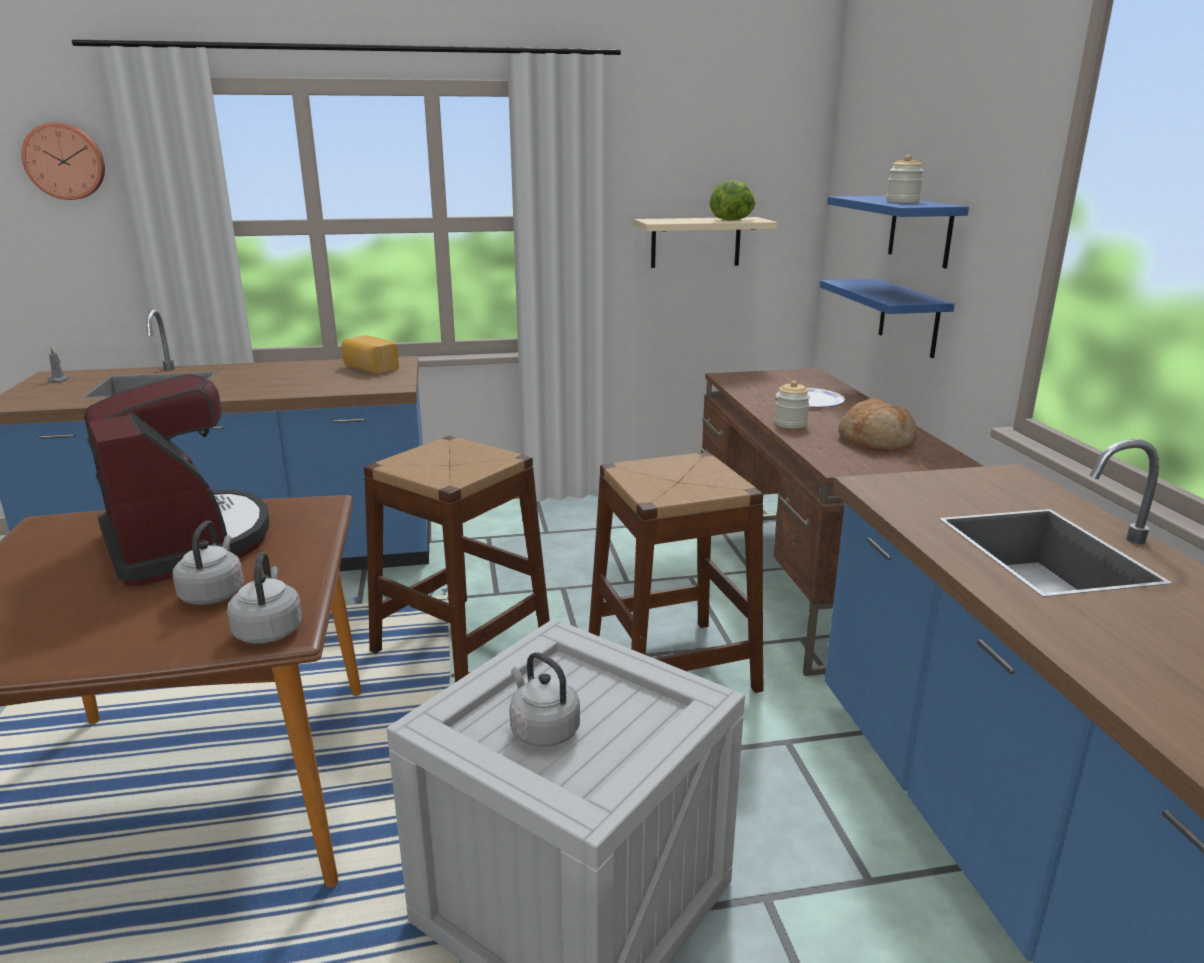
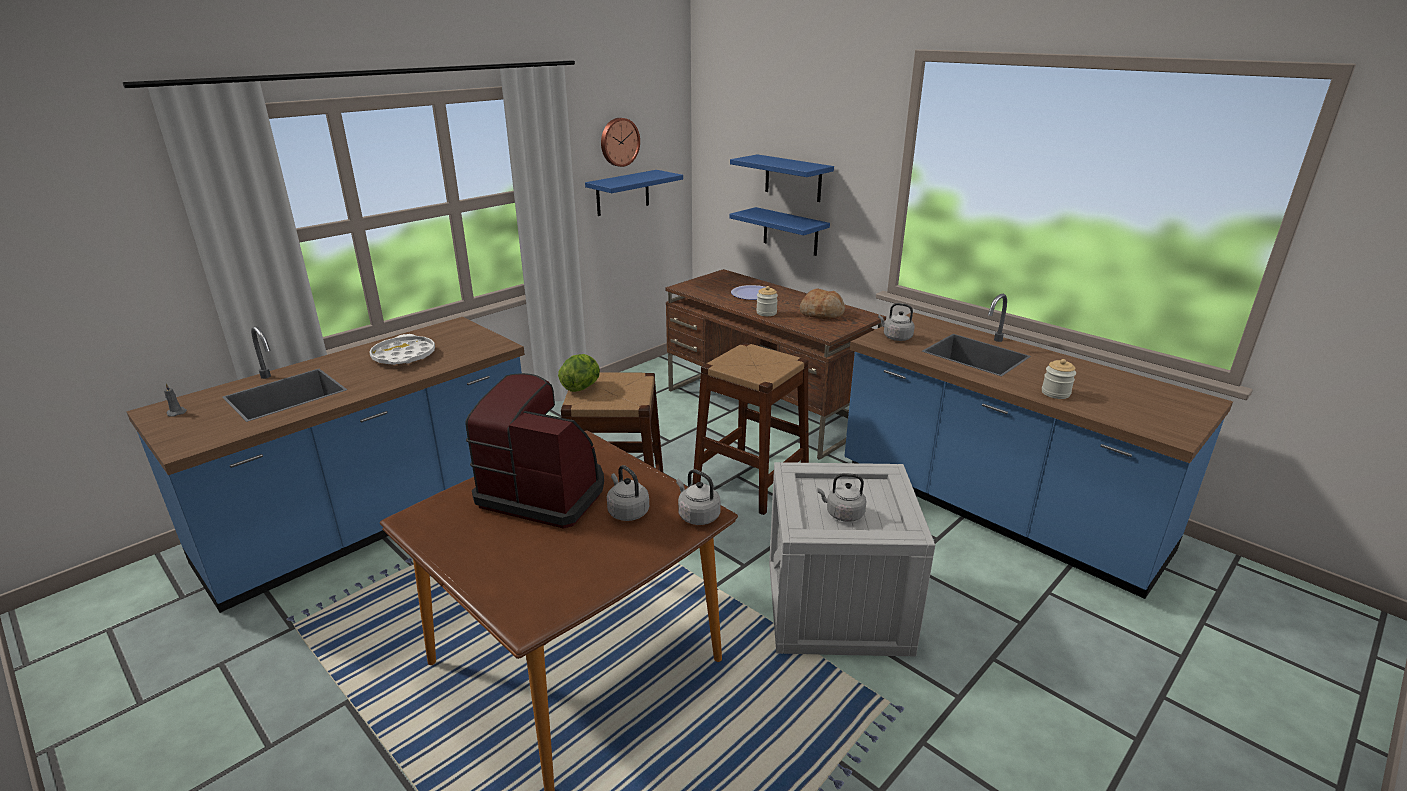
camera: 35 degrees left, 5 degrees up
(65, 161) = (110, 199): wall clock -> wall clock (619, 142)
(297, 376) = (404, 356): none -> white tray
(369, 368) = (448, 335): bread -> none
(695, 242) = (622, 193): beige shelf -> blue shelf
(733, 220) = (653, 176): lettuce -> lettuce (582, 387)
(902, 201) = (790, 163): jar -> jar (1055, 393)
(923, 489) = (895, 337): none -> grey kettle

